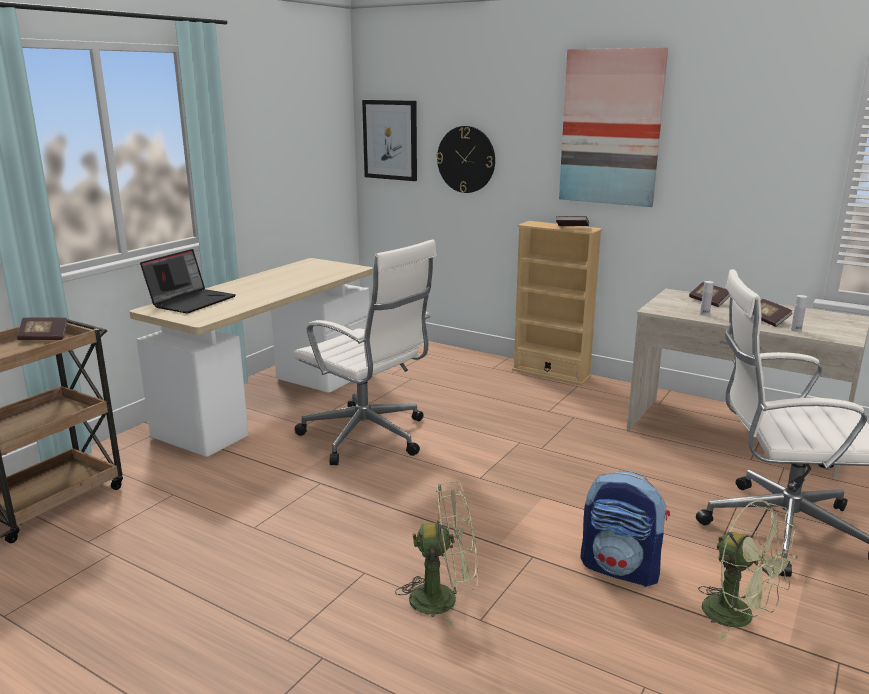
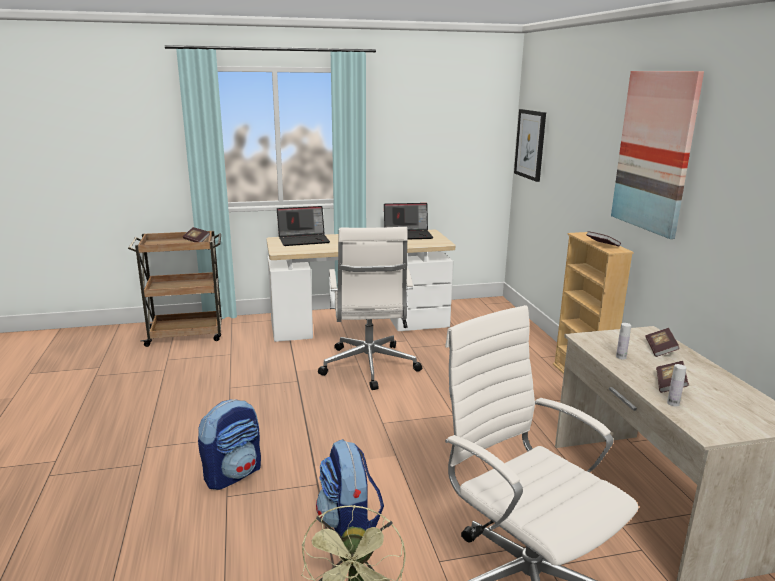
camera: 45 degrees right, 0 degrees up
(299, 268) = (408, 235): none -> laptop
(444, 598) = (233, 474): green fan -> backpack
(466, 159) = (566, 168): wall clock -> none

